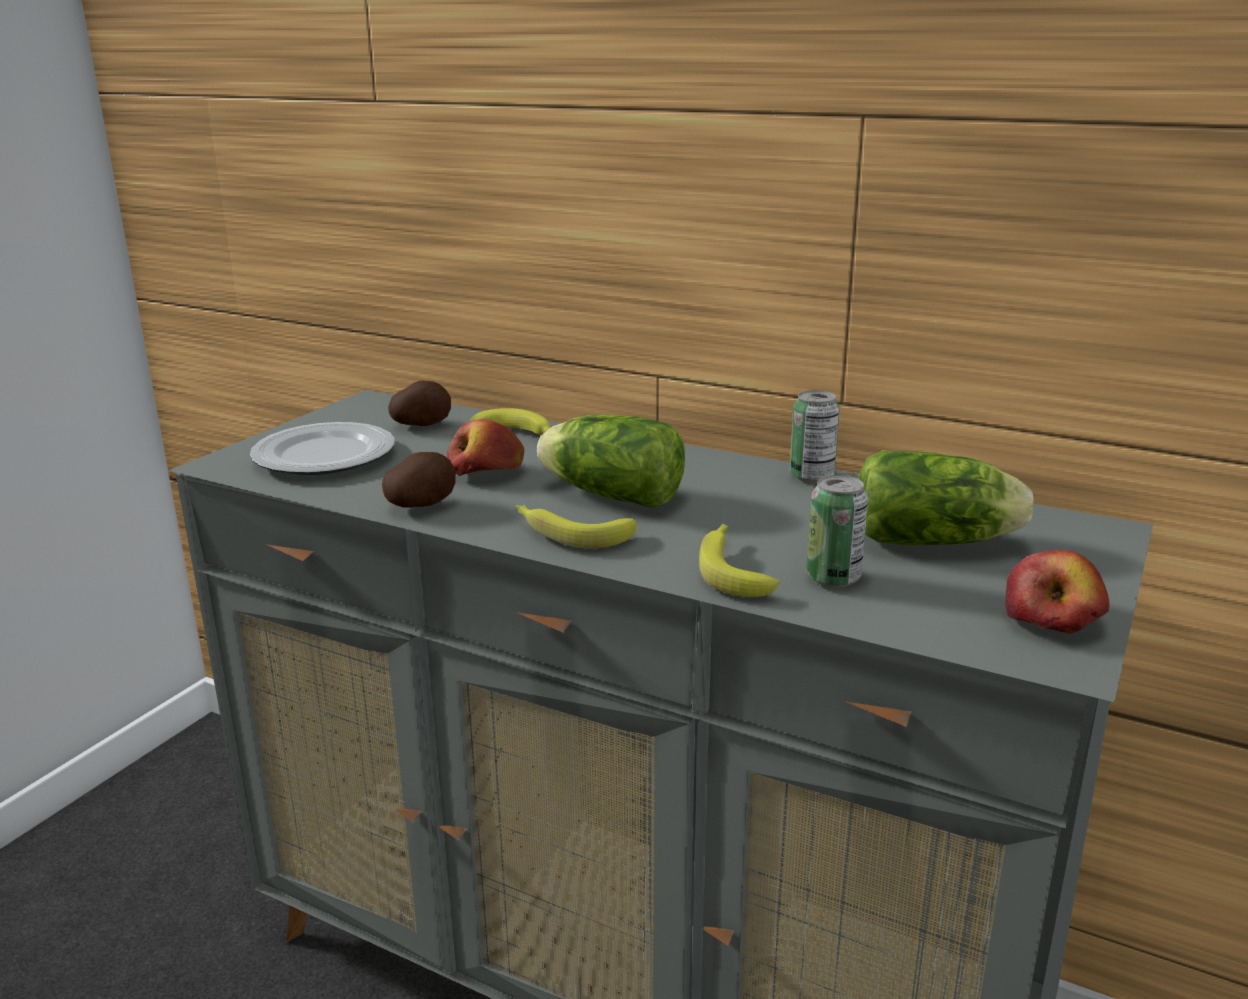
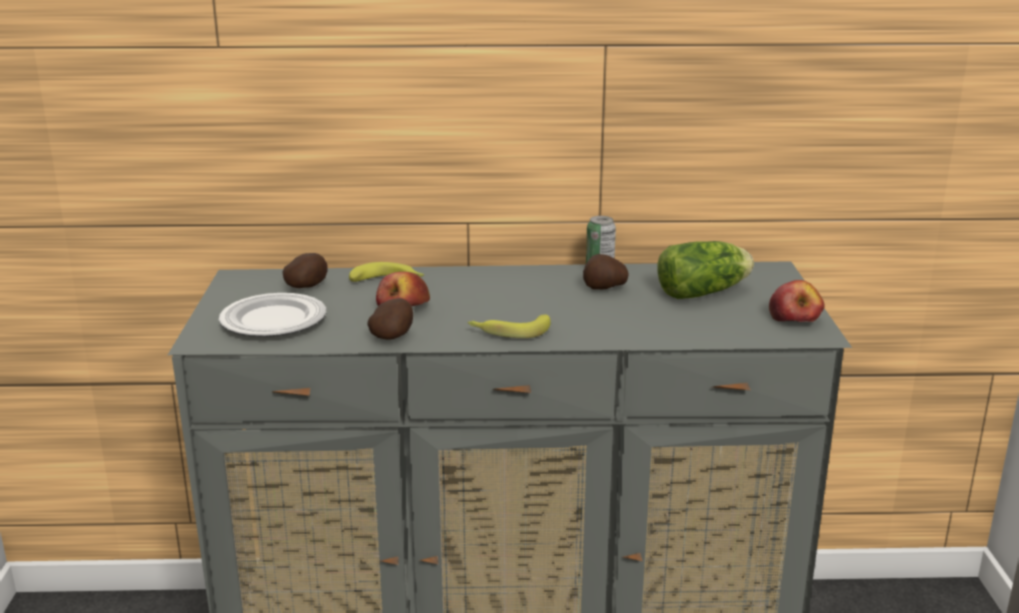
camera: 30 degrees left, 0 degrees up
(608, 494) = (500, 305): lettuce -> none
(733, 569) = (622, 330): banana -> none
(784, 502) = (604, 288): none -> potato
(833, 578) = (677, 322): can -> none

